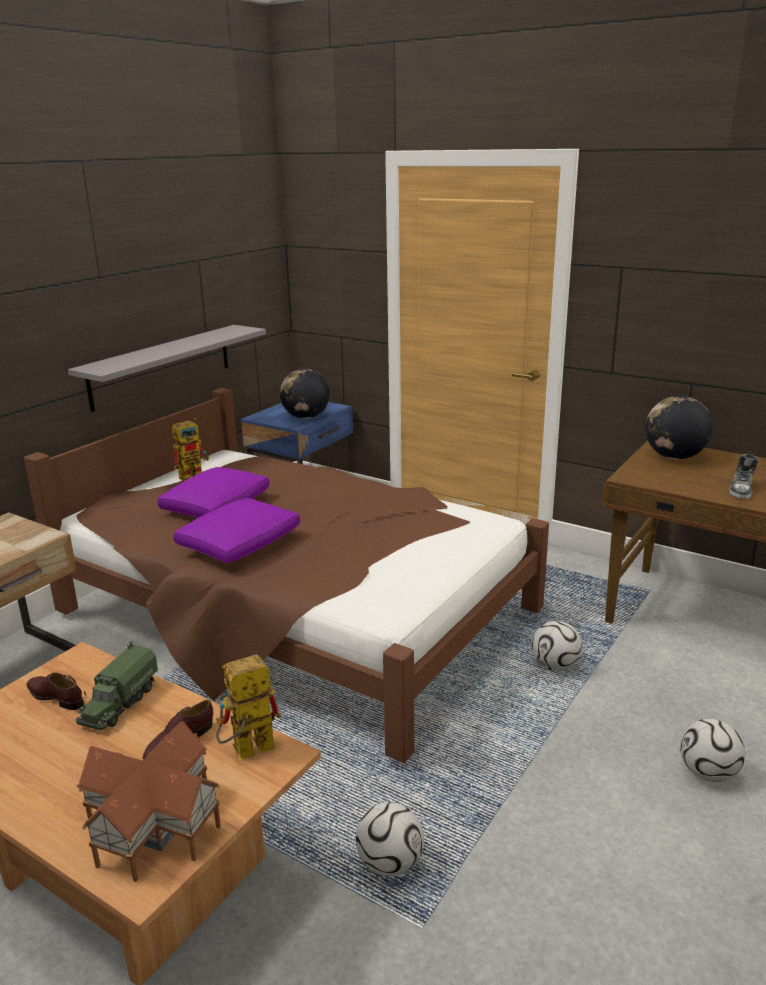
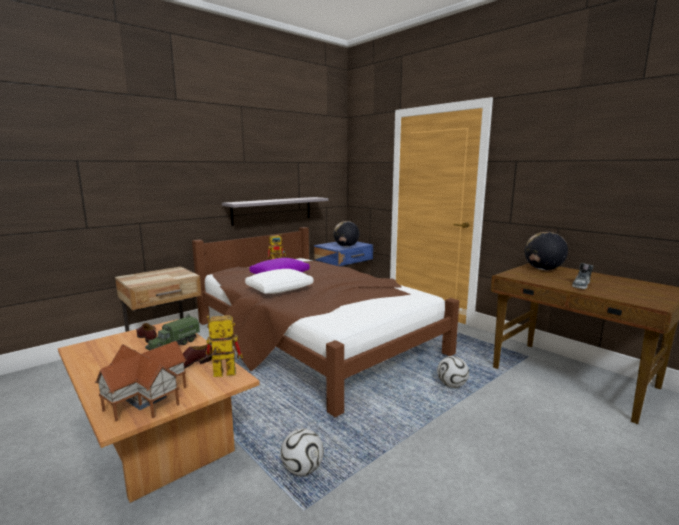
camera: 15 degrees right, 10 degrees down
(240, 543) = (280, 289): purple pillow -> white pillow
(708, 773) = (535, 461): football -> none

